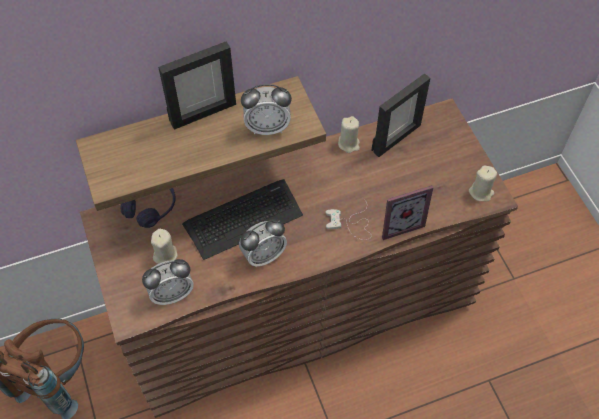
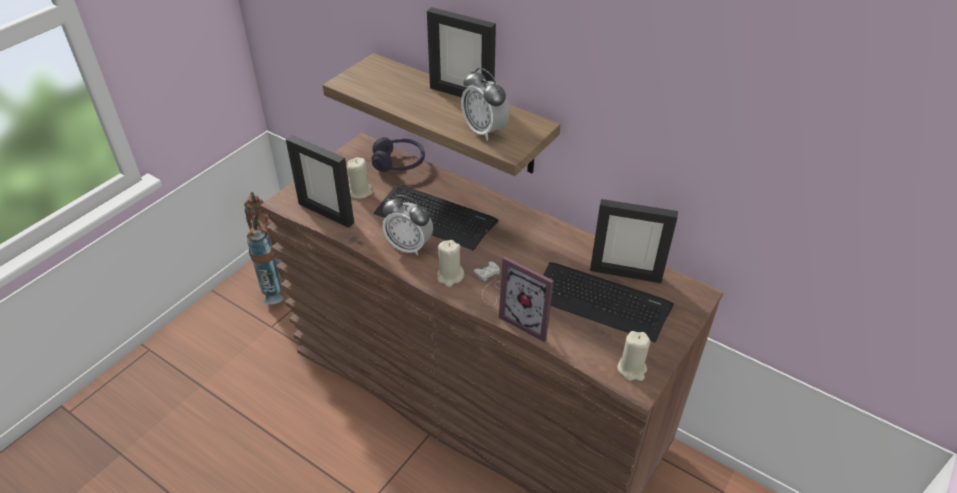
camera: 55 degrees right, 15 degrees down
(172, 293) = (327, 212): alarm clock -> picture frame
(349, 144) = (582, 244): beige candle -> beige candle (450, 276)
(412, 170) = (601, 301): none -> keyboard

